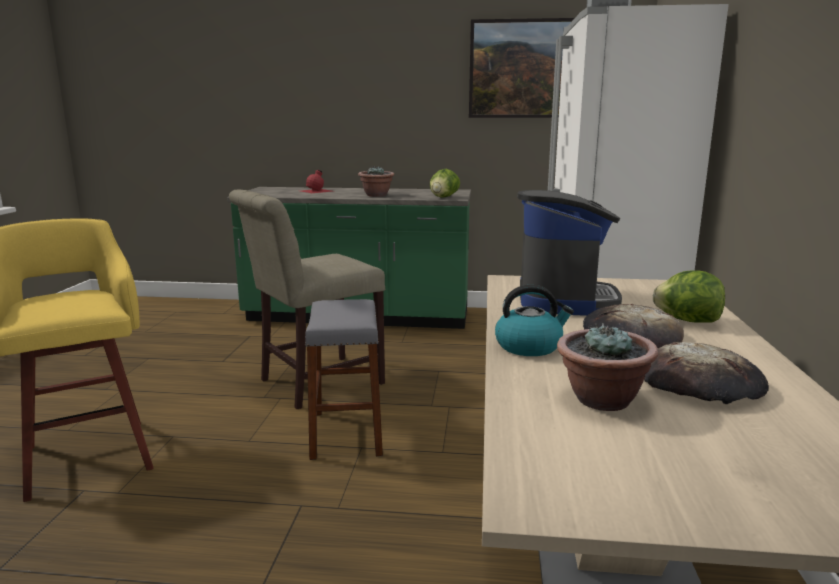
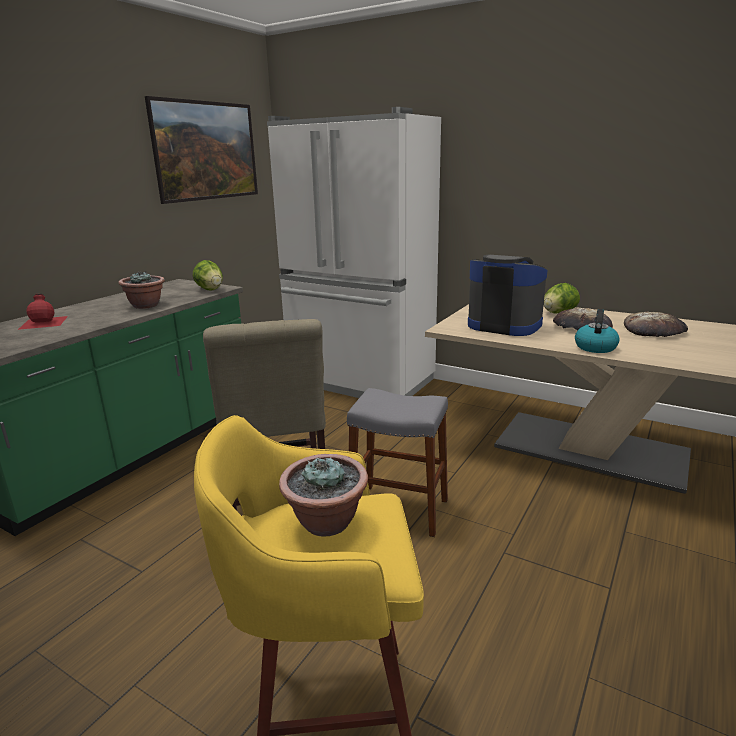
camera: 65 degrees left, 5 degrees up
(601, 400) = (677, 348): potted plant -> potted plant (326, 523)

